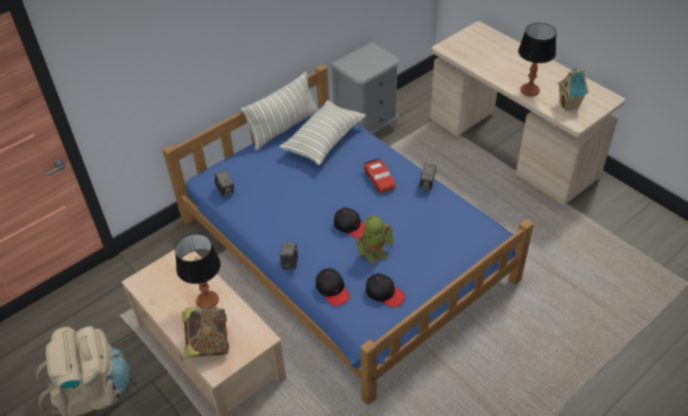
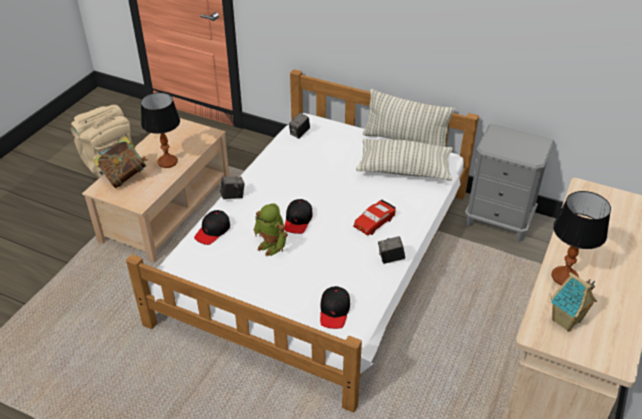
camera: 65 degrees right, 5 degrees down
(345, 248) = (319, 255): blue bed -> white bed
(384, 293) = (223, 267): black cap -> black cap (334, 311)

